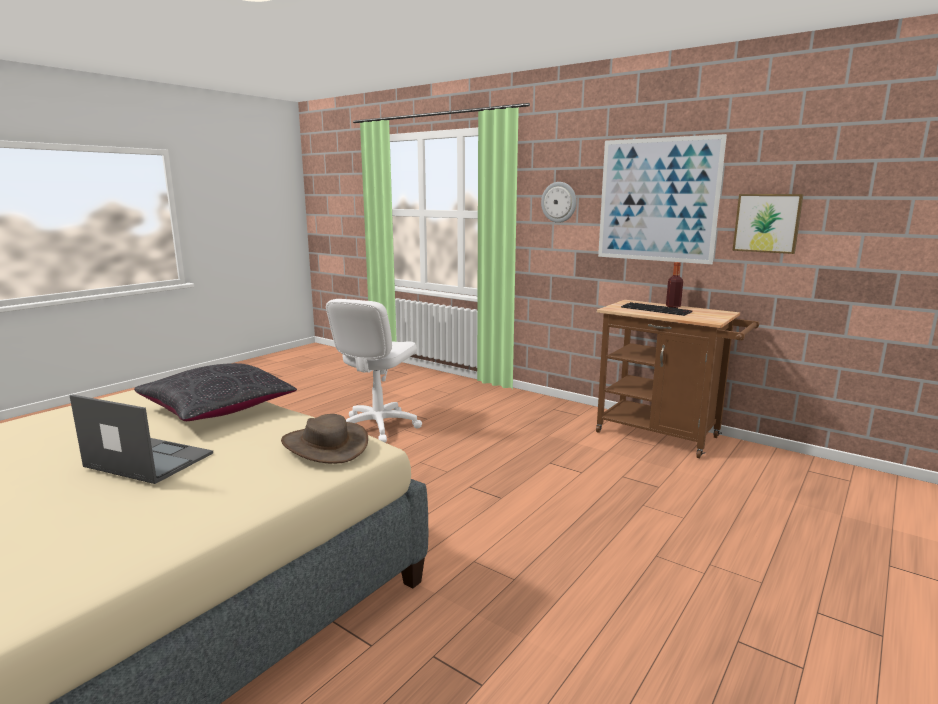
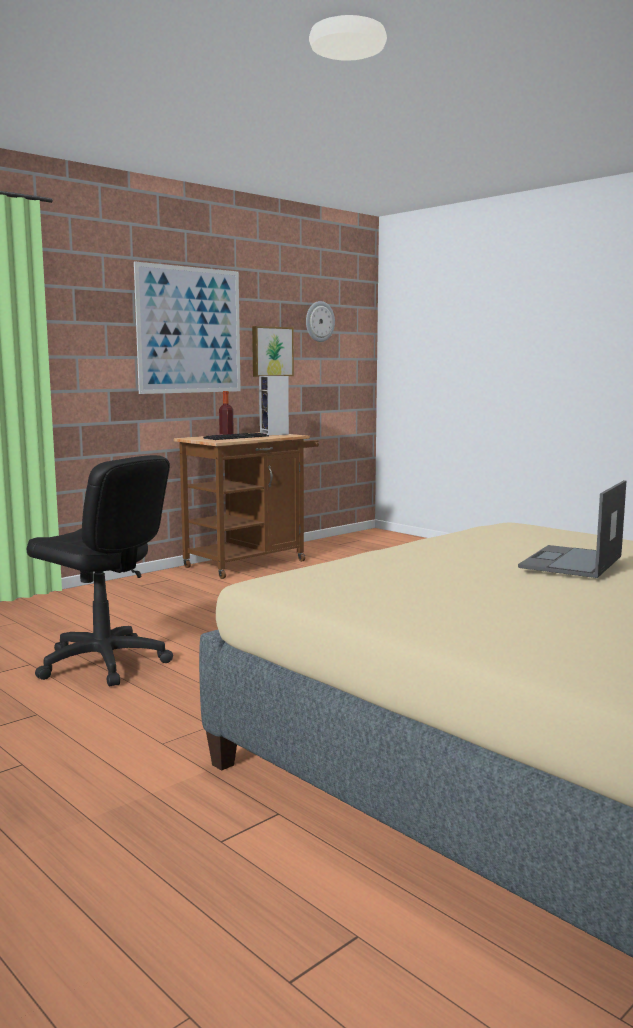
camera: 80 degrees left, 5 degrees down
(218, 409) = (406, 559): black pillow -> none
(325, 445) = (518, 527): brown hat -> none
(378, 426) = (103, 663): white office chair -> black office chair
(559, 202) = (85, 330): wall clock -> wall clock (319, 321)
(713, 315) = (275, 434): none -> speaker

